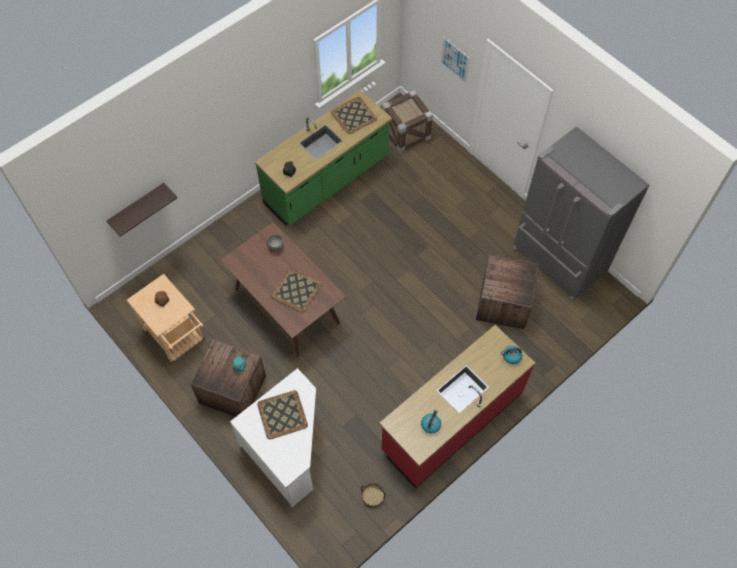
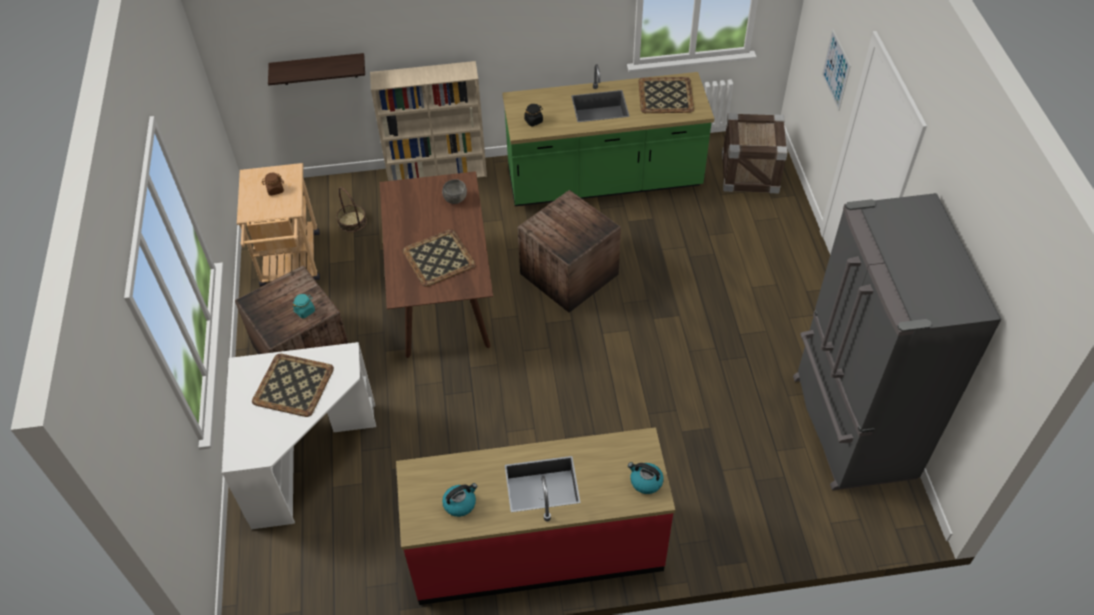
camera: 35 degrees right, 10 degrees down
(221, 227) = (438, 172): none -> beige bookcase
(373, 496) = (358, 580): basket -> basket (352, 221)
(504, 304) = (727, 440): crate -> crate (569, 275)

